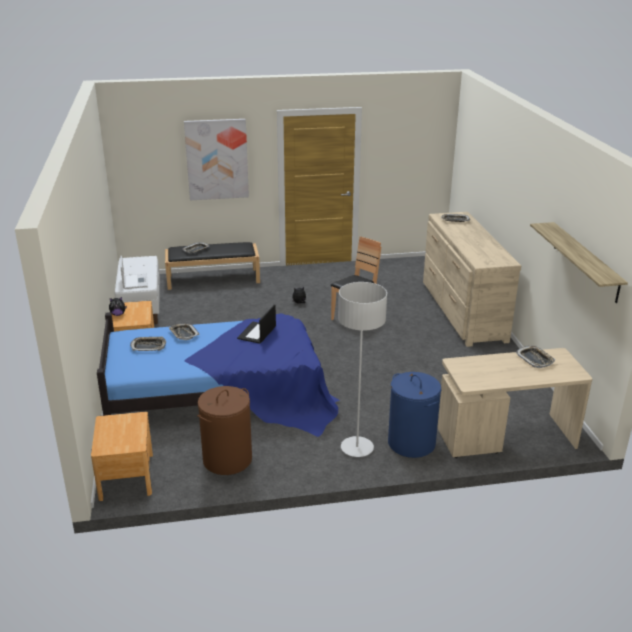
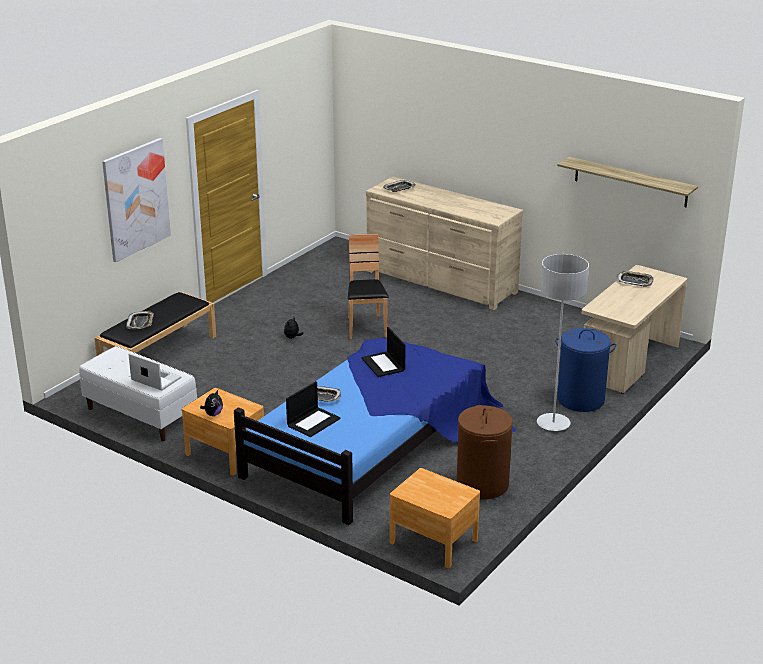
camera: 45 degrees left, 0 degrees up
(148, 346) = (313, 422): tray -> laptop

